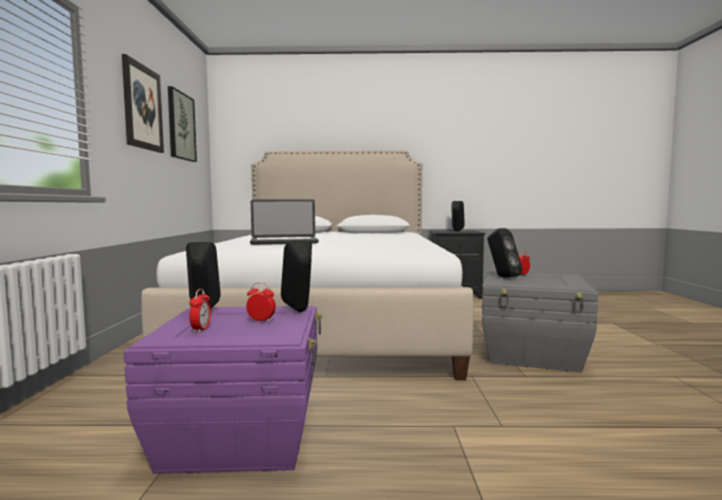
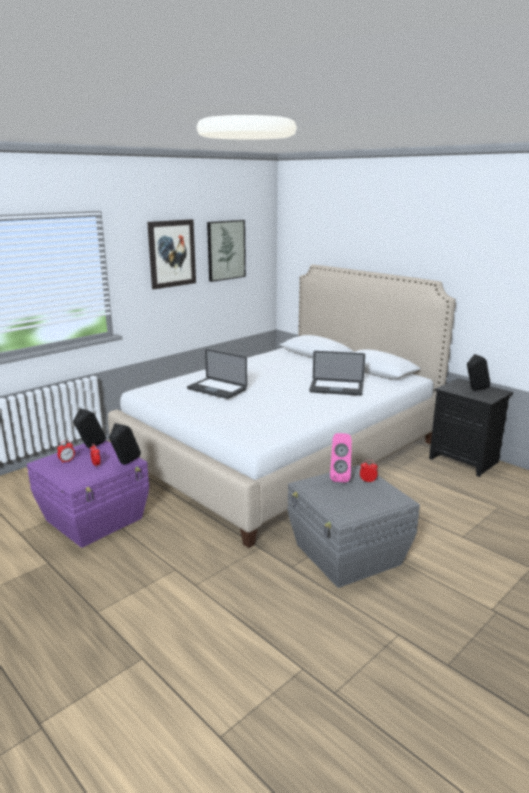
camera: 45 degrees right, 15 degrees up
(378, 236) = (336, 388): none -> laptop
(502, 277) = (340, 477): black speaker -> pink speaker

